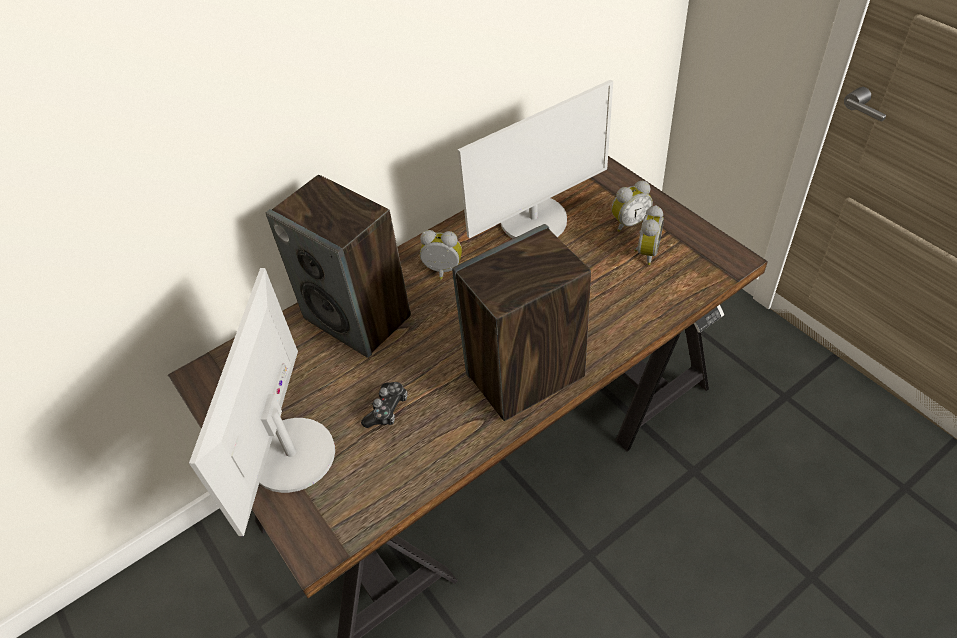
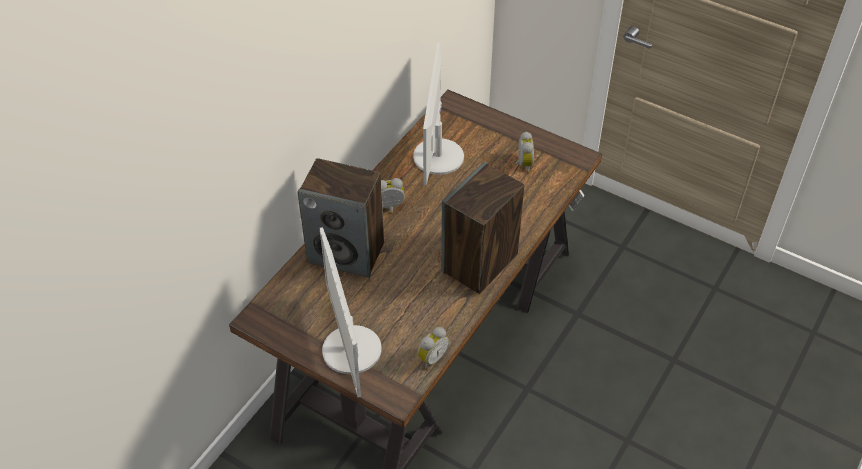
camera: 25 degrees left, 0 degrees up
(387, 409) = (400, 306): game controller -> none
(534, 220) = (437, 157): monitor -> monitor turned 150 degrees clockwise
(628, 222) = (503, 145): alarm clock -> alarm clock (431, 358)

